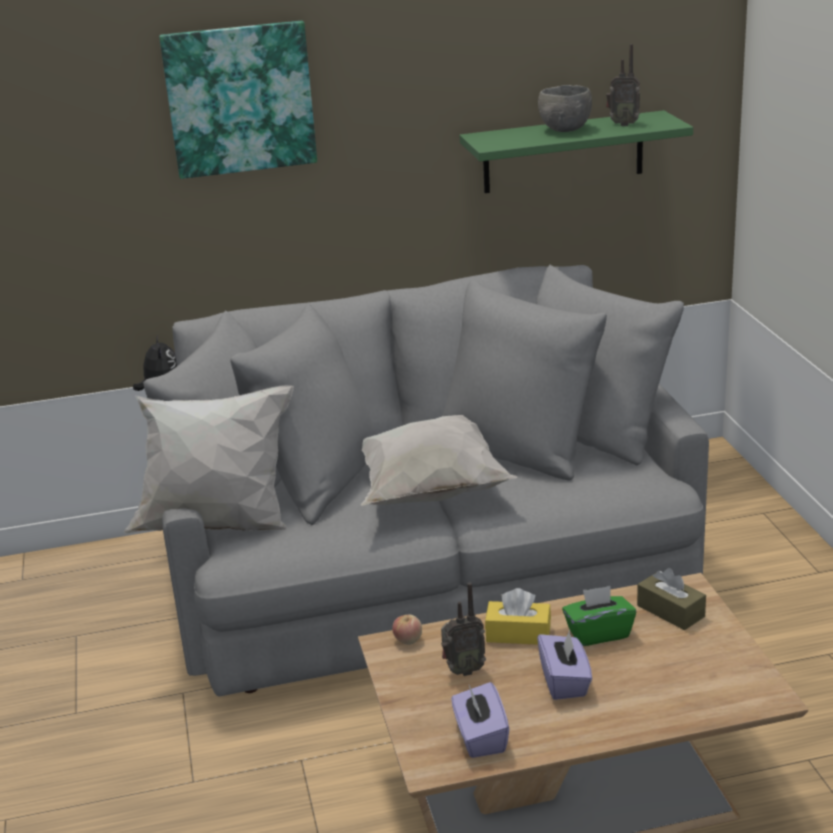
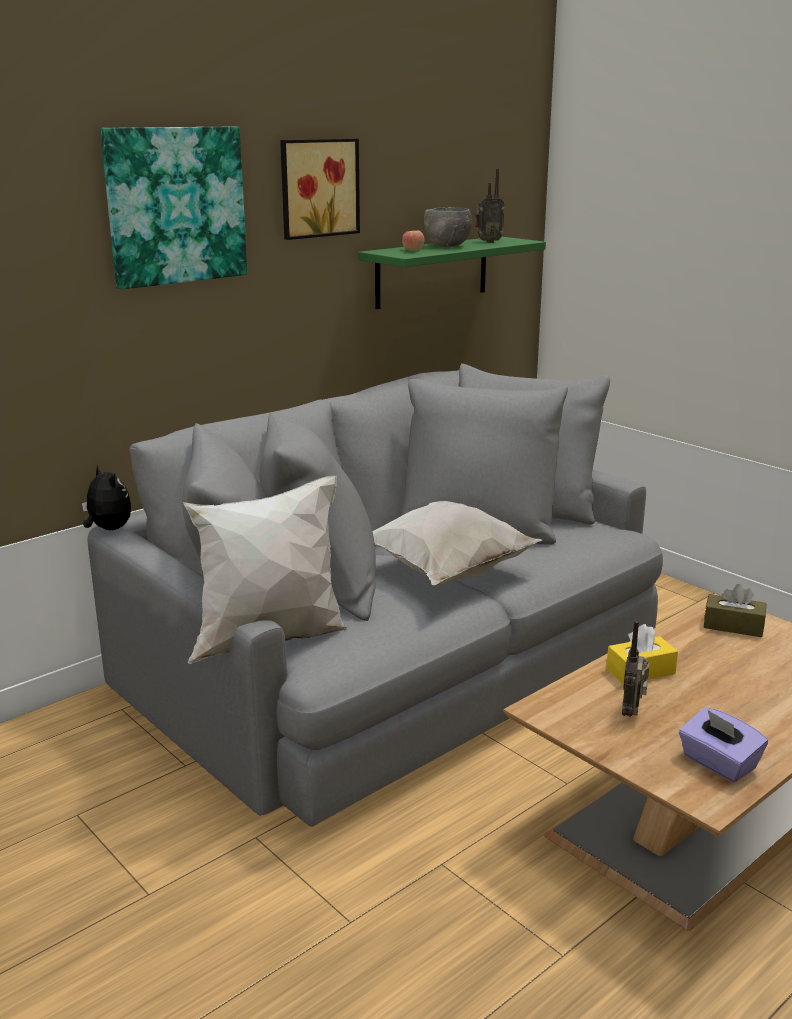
camera: 30 degrees left, 5 degrees down
(405, 72) = (317, 188): none -> picture
(408, 640) = (553, 700): apple -> apple (413, 250)
(463, 670) = (632, 712): radio -> radio turned 150 degrees clockwise
(564, 682) = (725, 699): purple tissue box -> none
(598, 633) = (702, 655): green tissue box -> none

